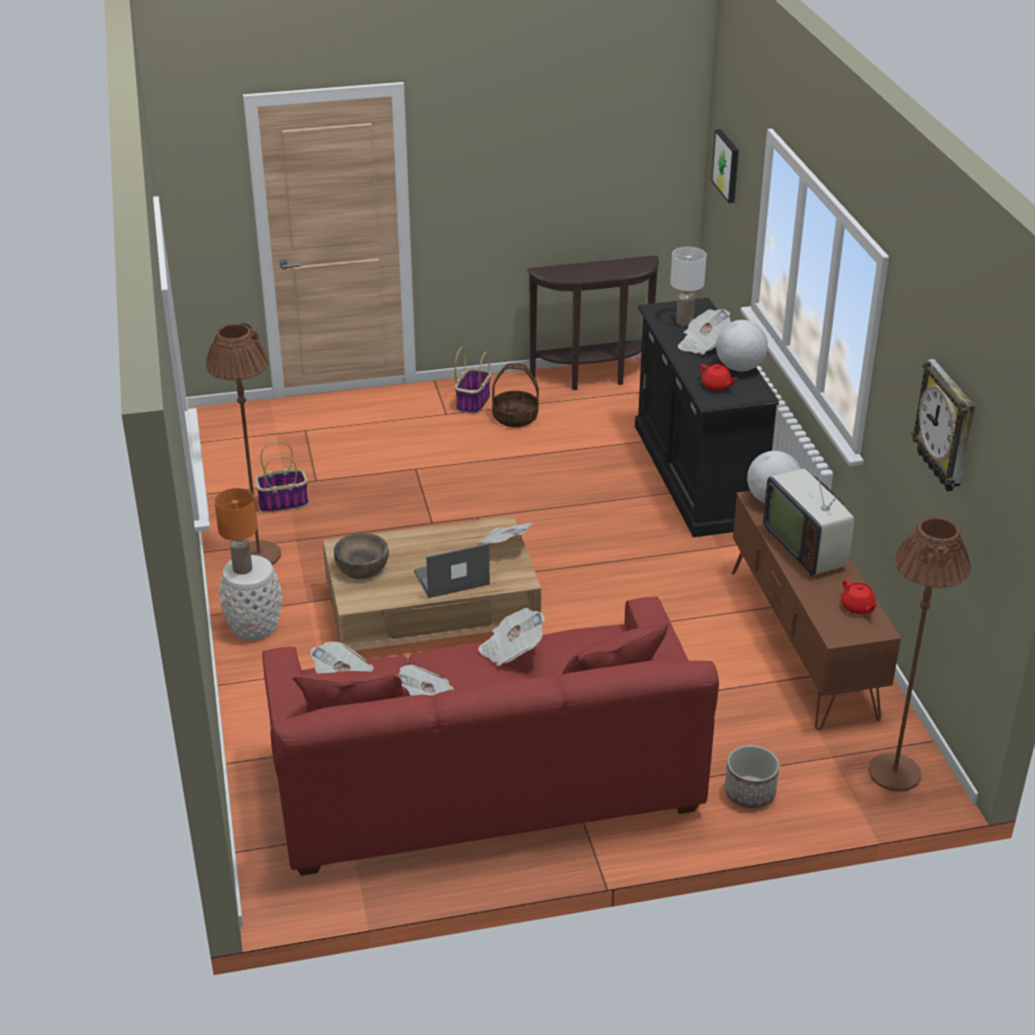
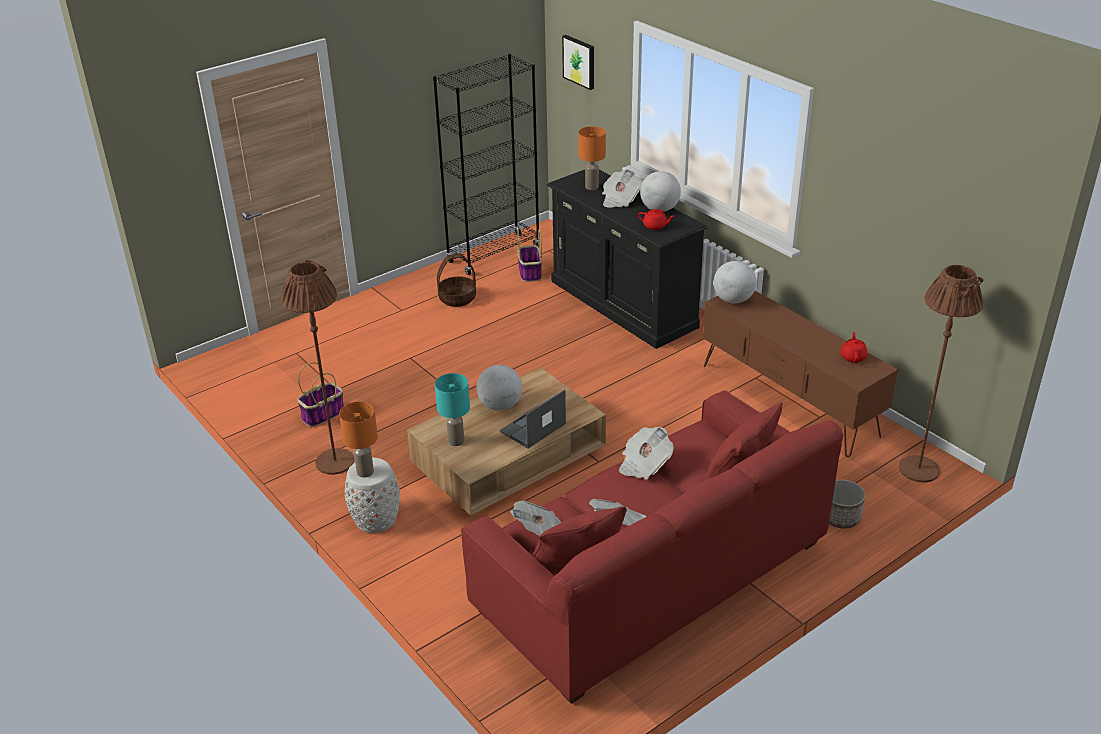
camera: 25 degrees left, 0 degrees up
(362, 567) = (456, 441): brown bowl -> turquoise table lamp
(436, 544) = (500, 406): none -> globe
(473, 402) = (416, 295): basket -> basket (530, 272)
(505, 545) = (552, 391): newspaper -> none
(594, 378) = (494, 254): brown console table -> black bookcase
(684, 321) = (591, 187): white table lamp -> orange table lamp
(807, 546) = (784, 325): television -> none
(857, 607) = (853, 357): red teapot -> red teapot turned 120 degrees counterclockwise
(946, 427) = (912, 201): wall clock -> none

